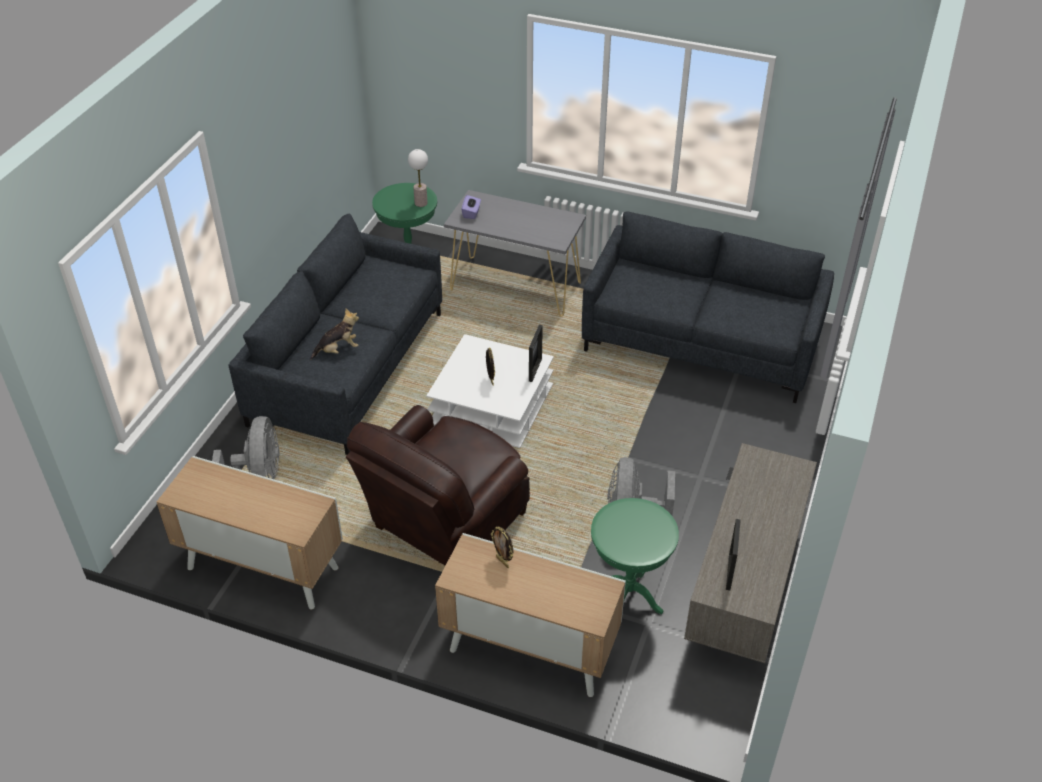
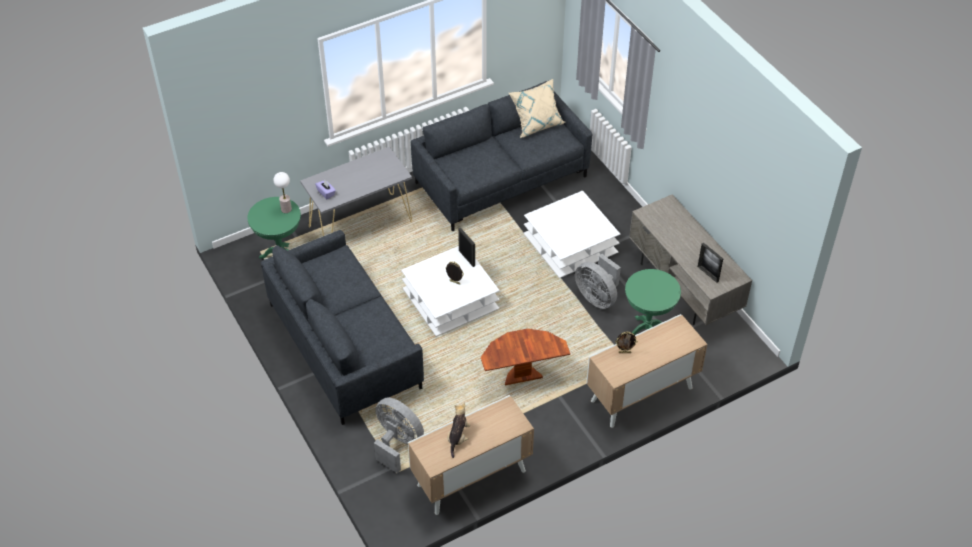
camera: 50 degrees left, 5 degrees up
(338, 350) = (374, 329): plush toy -> plush toy (458, 437)
(445, 524) = (522, 376): brown armchair -> brown side table
(682, 449) = (570, 243): none -> white coffee table
(772, 296) = (536, 124): none -> beige pillow

